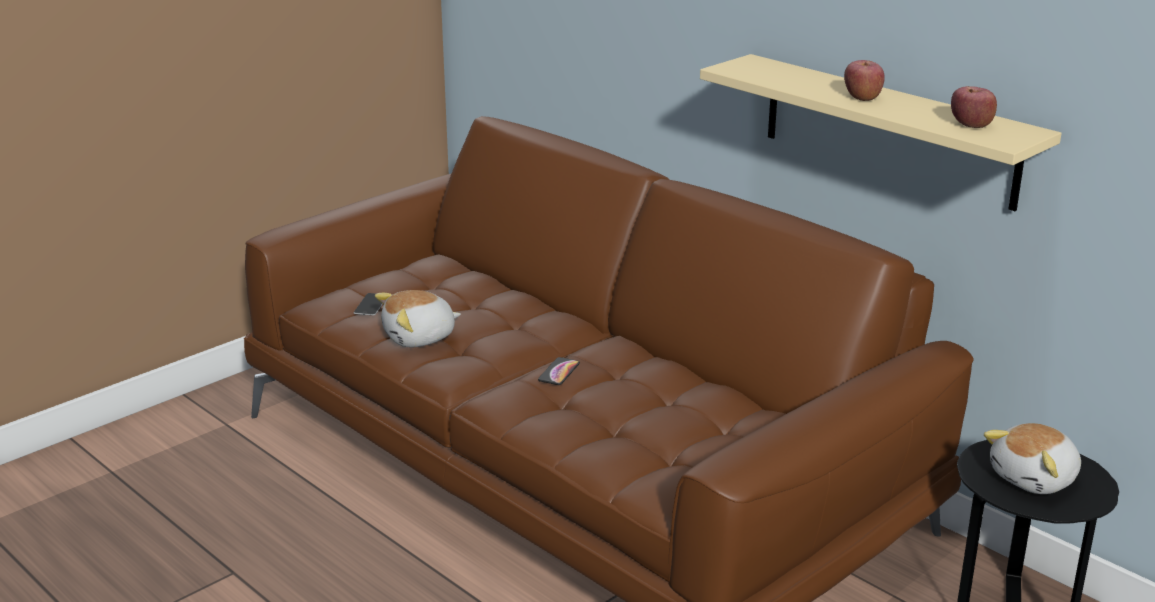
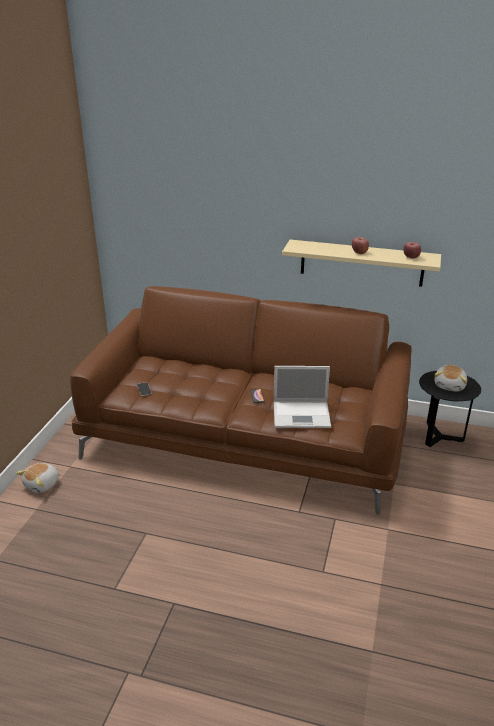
camera: 30 degrees left, 5 degrees up
(420, 337) = (182, 398): plush toy -> plush toy (42, 484)
(610, 429) = (302, 414): none -> laptop

